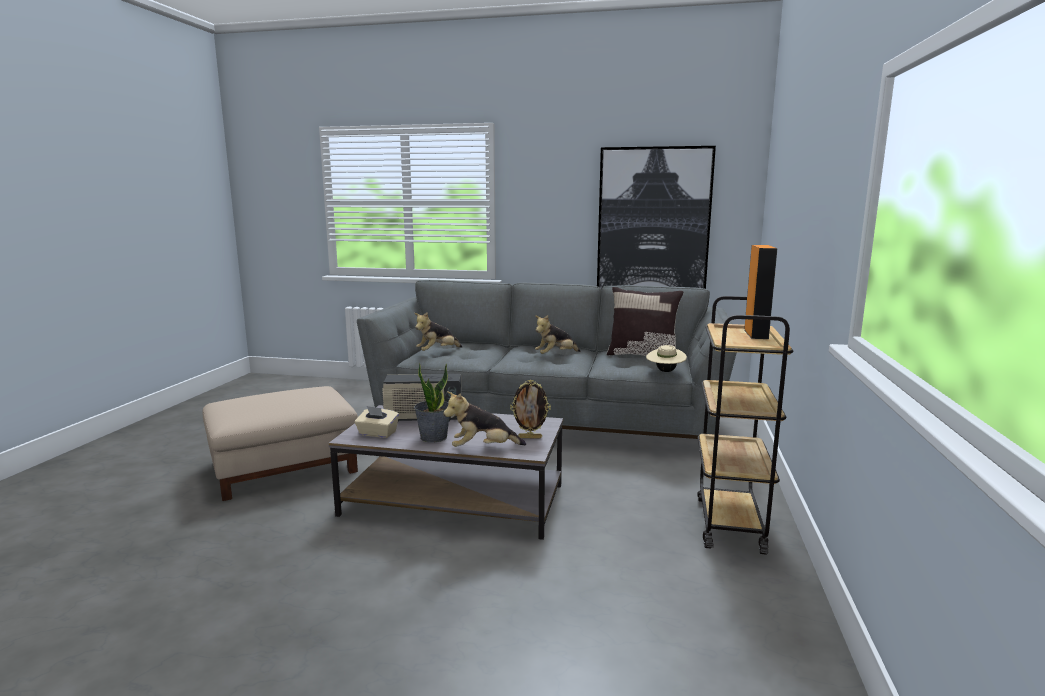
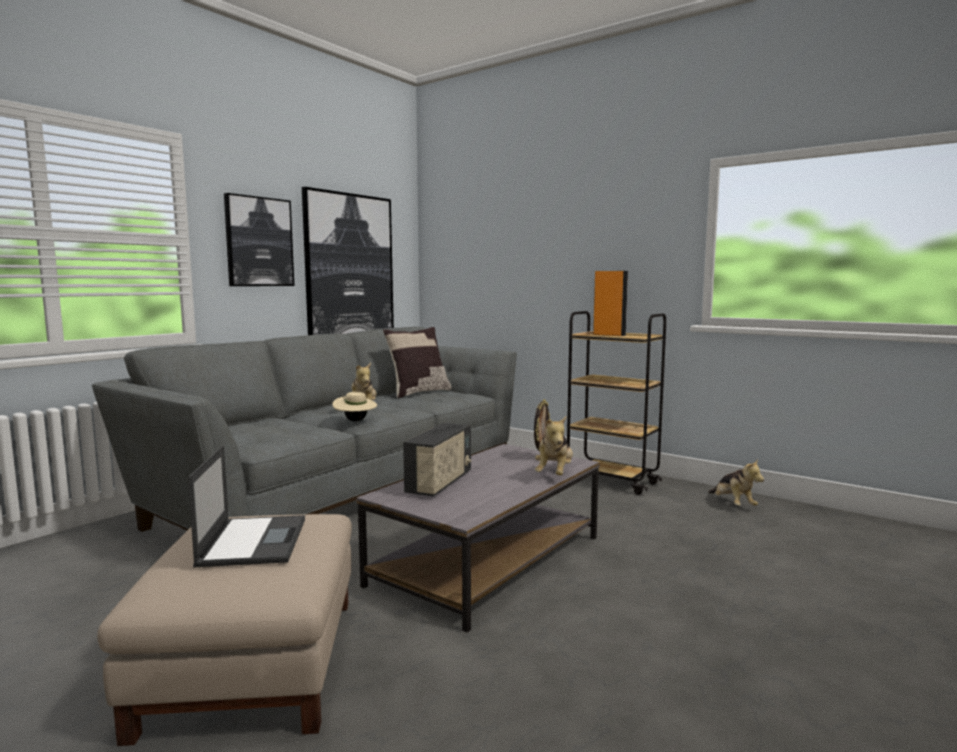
camera: 65 degrees left, 5 degrees down
(282, 399) = (253, 540): none -> laptop
(377, 434) = (465, 506): beige tissue box -> none
(433, 437) = (504, 486): potted plant -> none
(437, 352) = (260, 435): plush toy -> plush toy (733, 504)
(553, 200) = (259, 242): none -> picture
(665, 371) = (472, 395): beige hat -> beige hat (355, 421)

